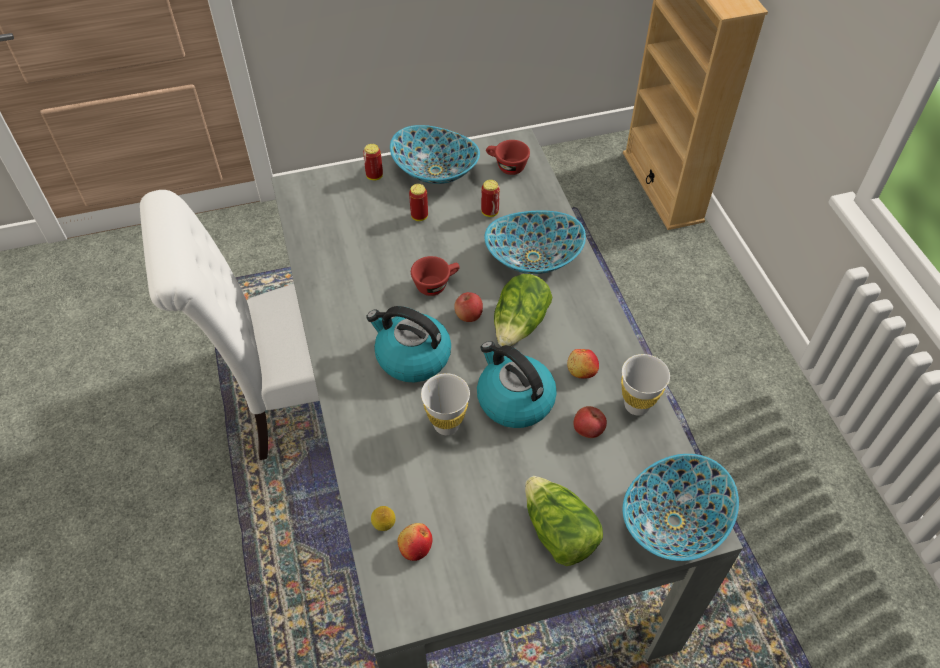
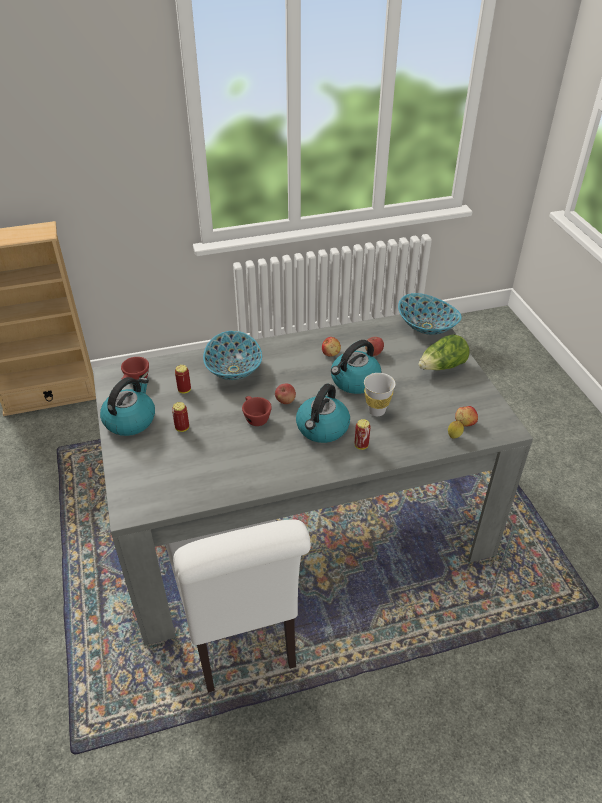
camera: 90 degrees left, 10 degrees down
(374, 176) = (127, 457): can -> can (361, 445)
(435, 171) = (130, 420): bowl -> kettle
(520, 325) = (294, 377): lettuce -> none
(636, 405) = (354, 334): white cup -> none

